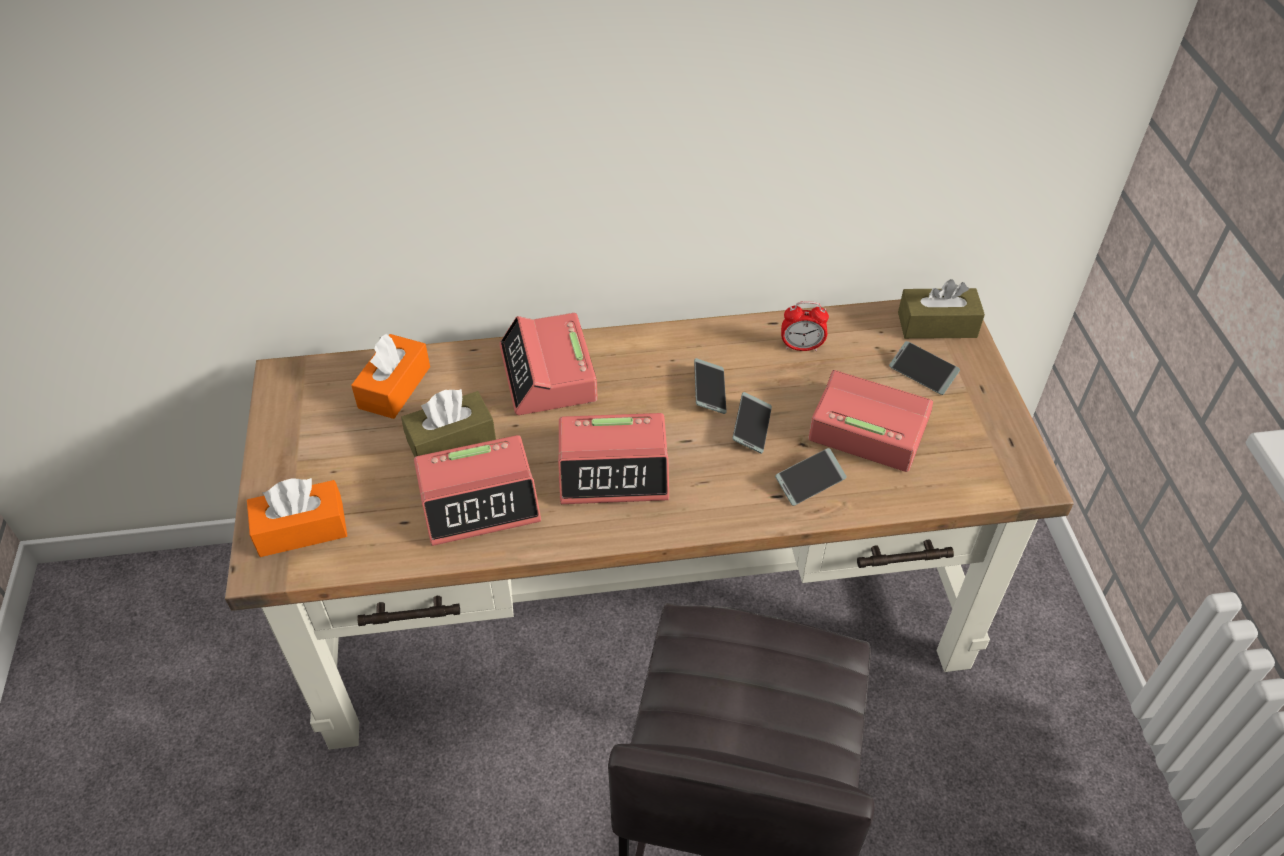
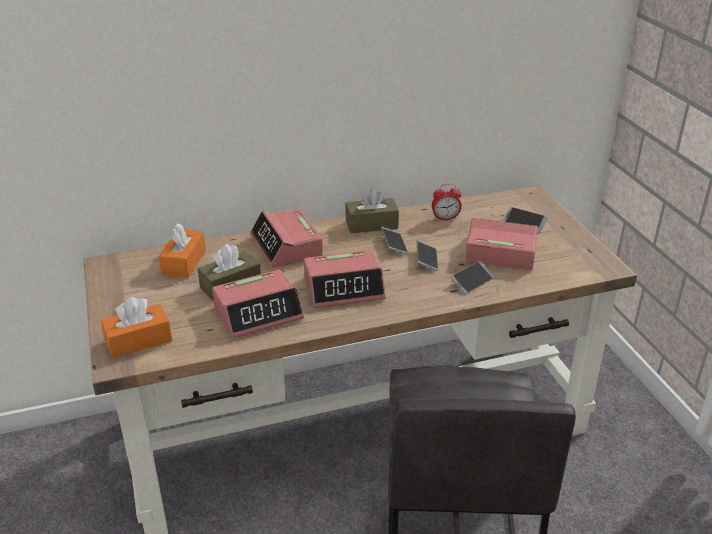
camera: 10 degrees left, 15 degrees down
(937, 325) = (525, 201): brown tissue box -> brown tissue box (371, 224)

